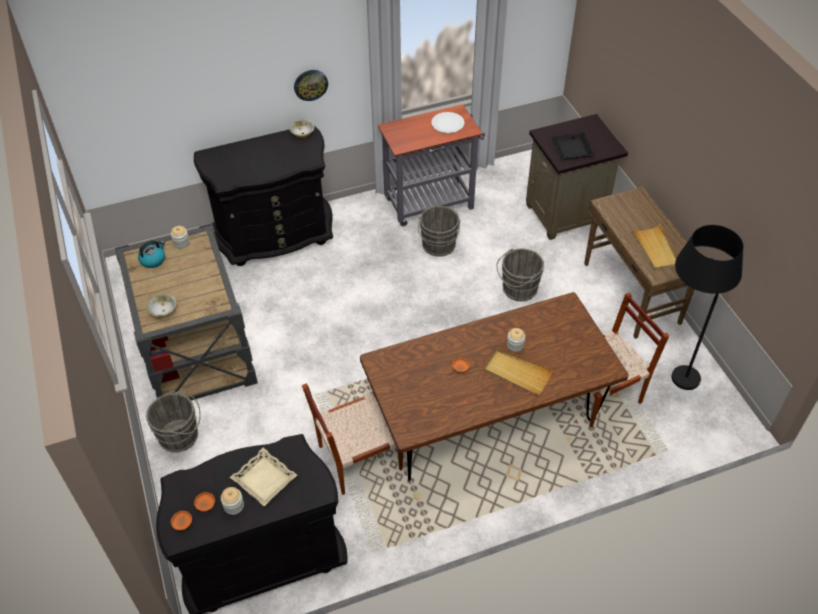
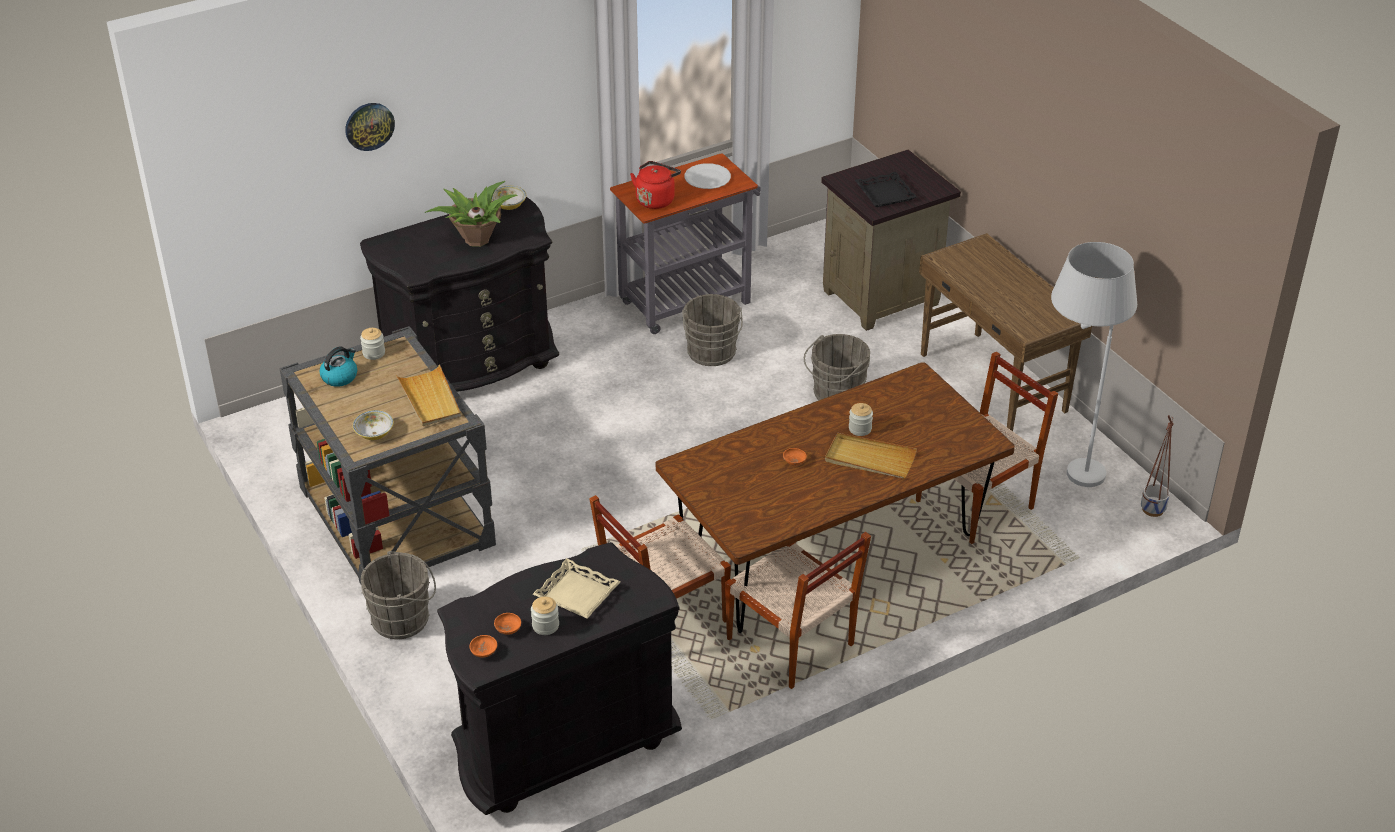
camera: 10 degrees left, 10 degrees down
(272, 159) = (476, 240): none -> potted plant
(310, 84) = (517, 135): wall clock -> wall clock (369, 126)
(407, 138) = (656, 199): none -> red kettle
(444, 496) = (792, 644): none -> chair
(655, 249) = (1020, 303): beige tray -> beige tray (430, 399)
(673, 368) = (1067, 465): black floor lamp -> white floor lamp
(730, 415) = (1153, 509): none -> planter

